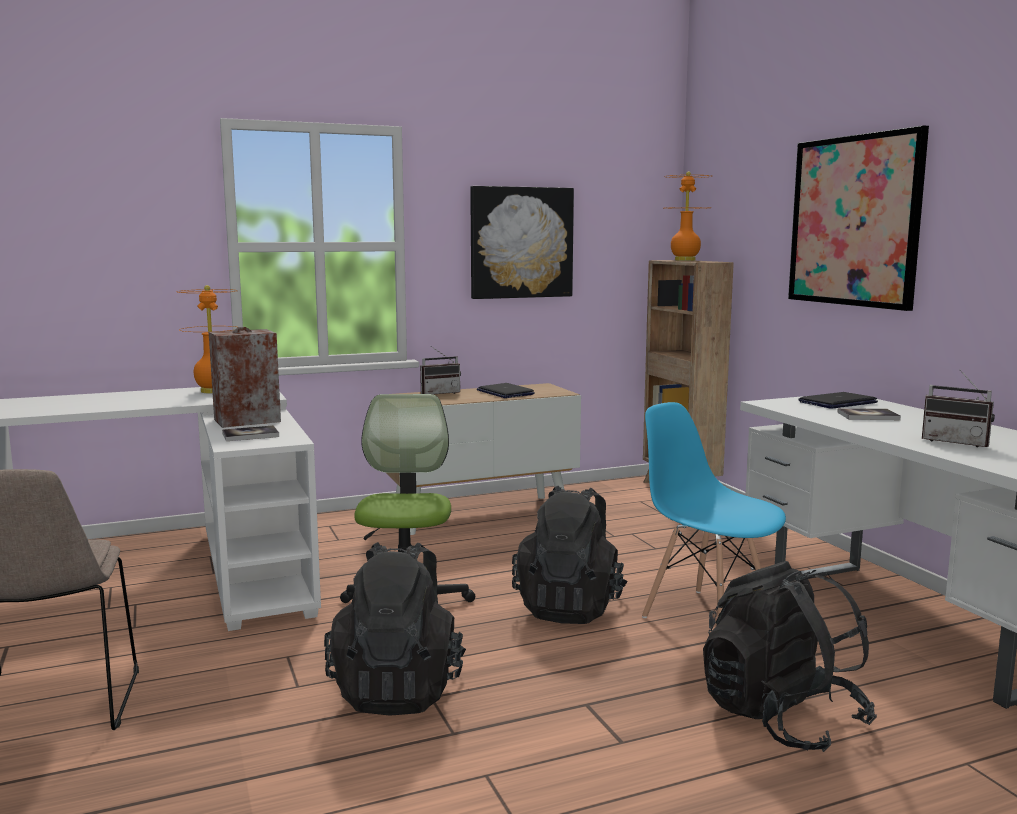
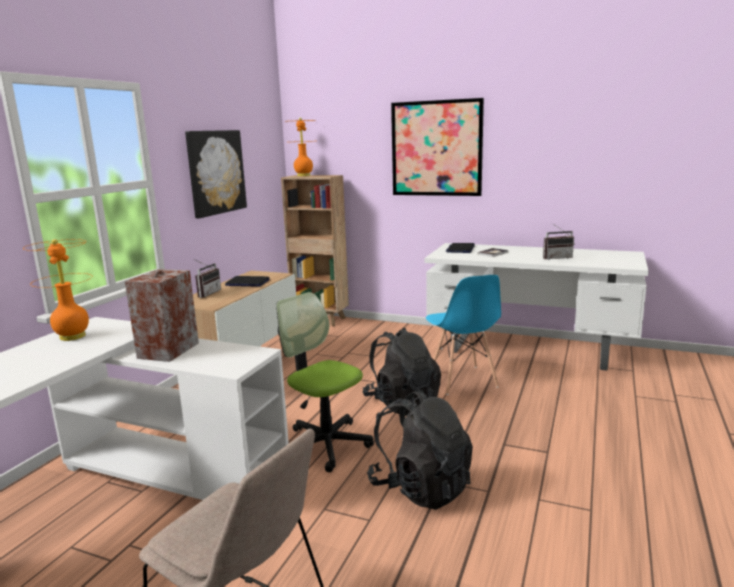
camera: 45 degrees left, 5 degrees up
(250, 435) = (215, 359): book -> none
(707, 617) = (462, 380): blue chair -> blue chair turned 105 degrees counterclockwise
(781, 718) = (567, 410): black backpack -> none

